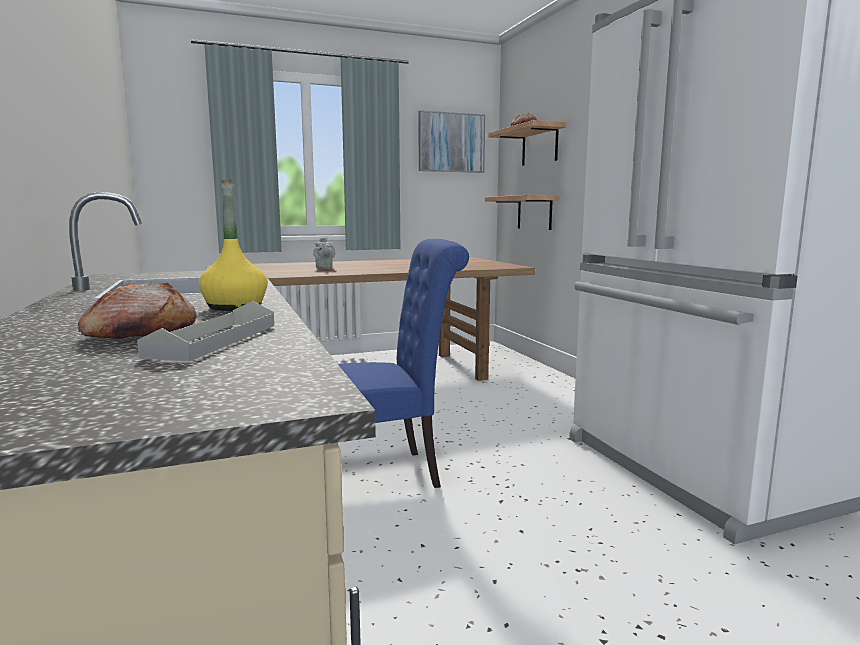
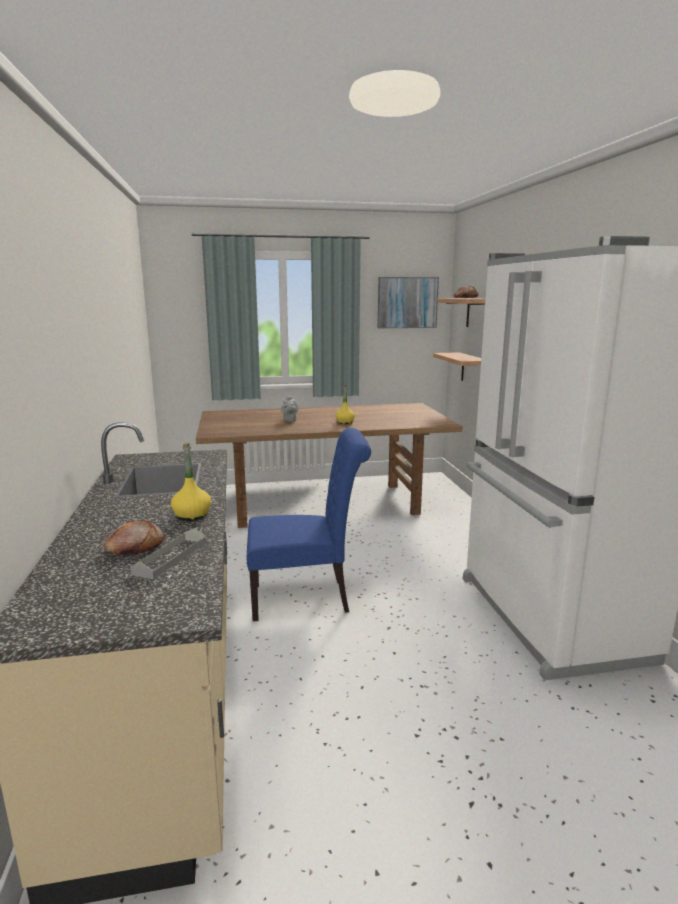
camera: 10 degrees right, 5 degrees up
(394, 268) = (344, 422): none -> yellow bottle

